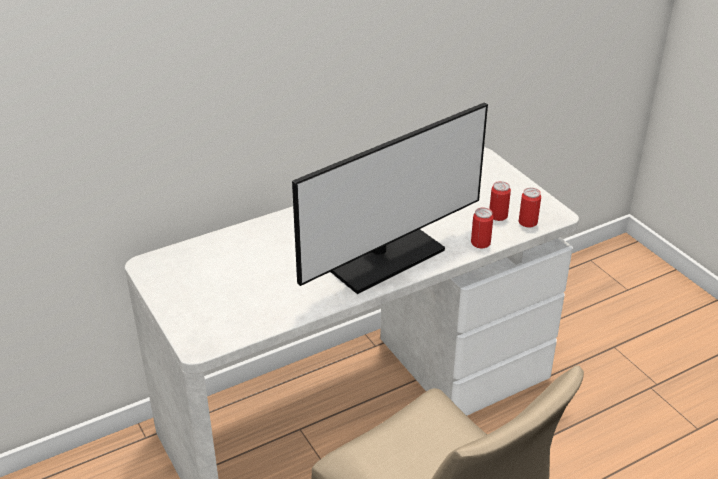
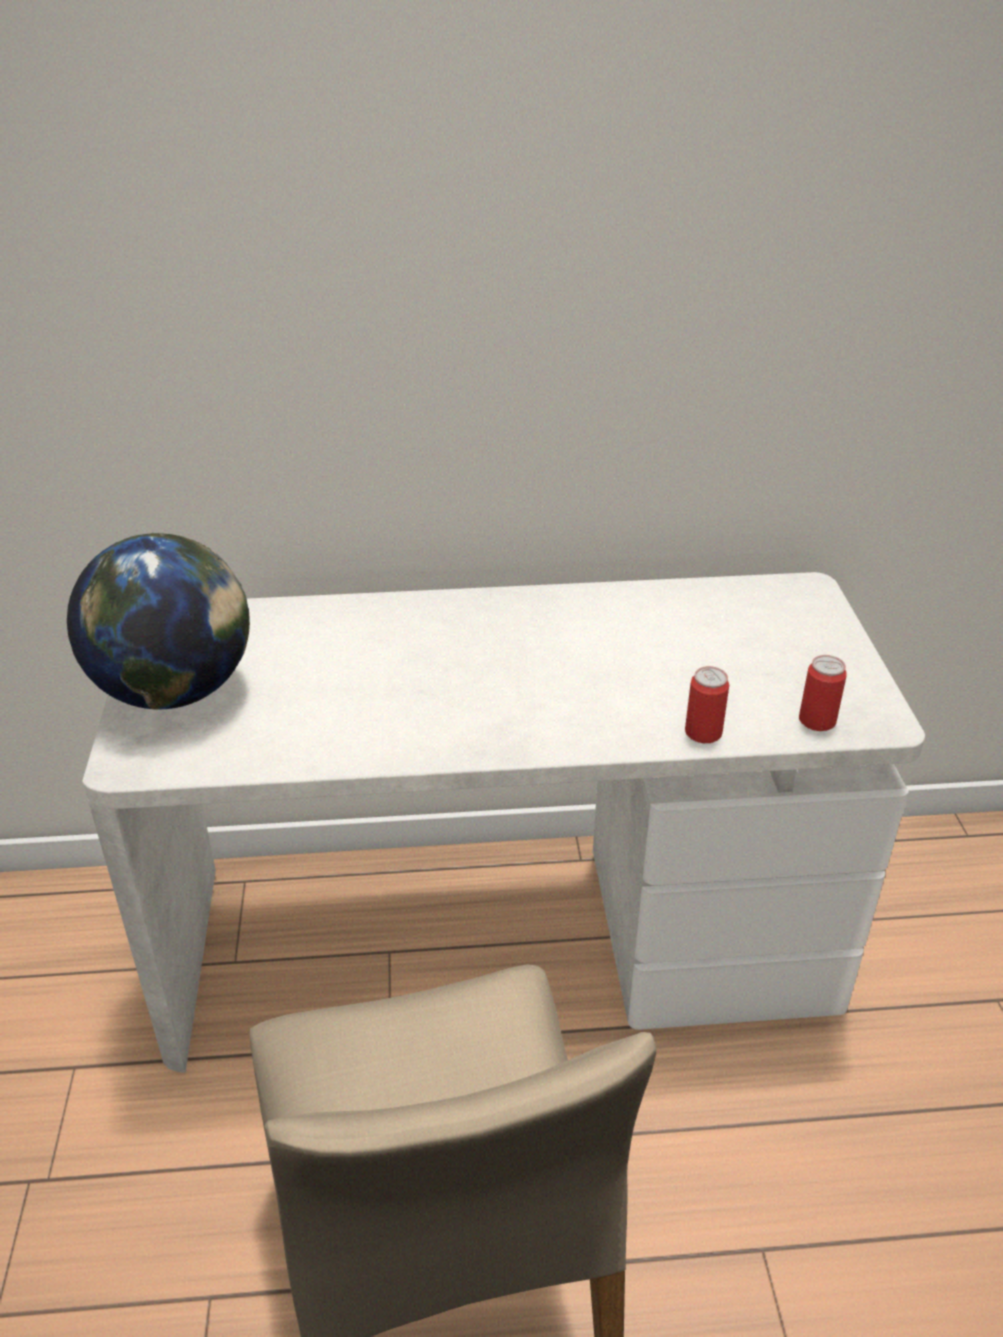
camera: 25 degrees right, 0 degrees up
(192, 301) = (175, 692): none -> globe
(385, 259) = (518, 712): monitor -> none
(498, 216) = (769, 694): can -> none

